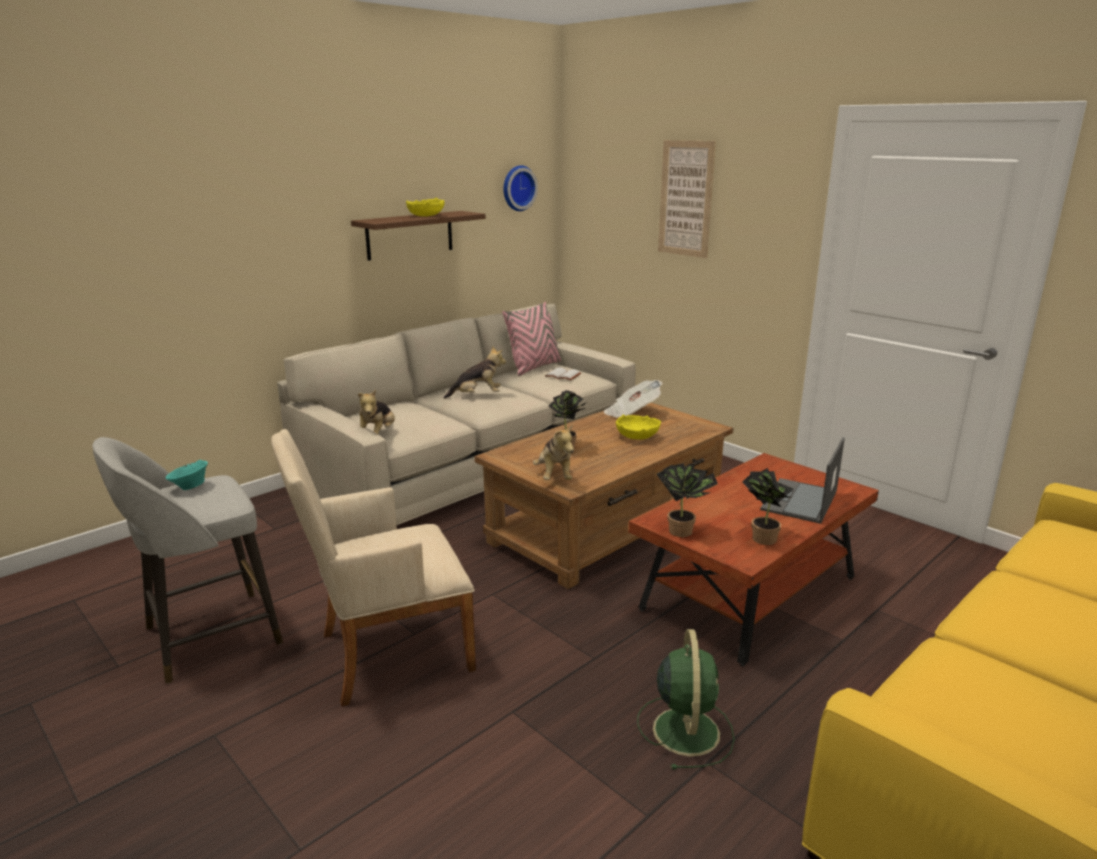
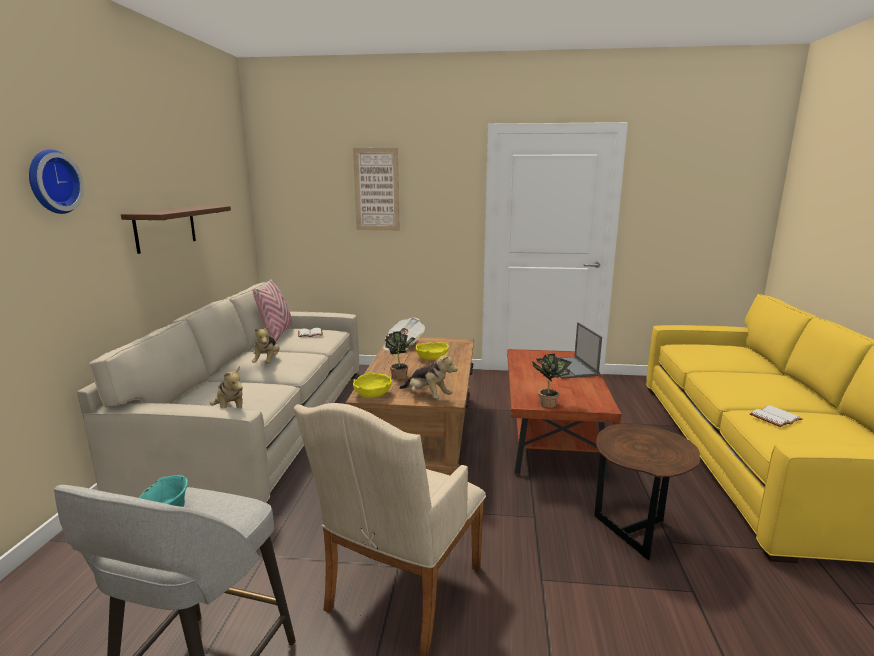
camera: 40 degrees left, 5 degrees down
(425, 216) = (185, 209): yellow bowl -> yellow bowl (372, 394)
(477, 396) = (267, 362): plush toy -> plush toy turned 135 degrees clockwise
(517, 188) = (228, 187): wall clock -> wall clock (51, 182)
(685, 729) = (635, 530): green fan -> brown side table
(762, 537) = (588, 392): potted plant -> none
(974, 674) = (776, 418): none -> white book

